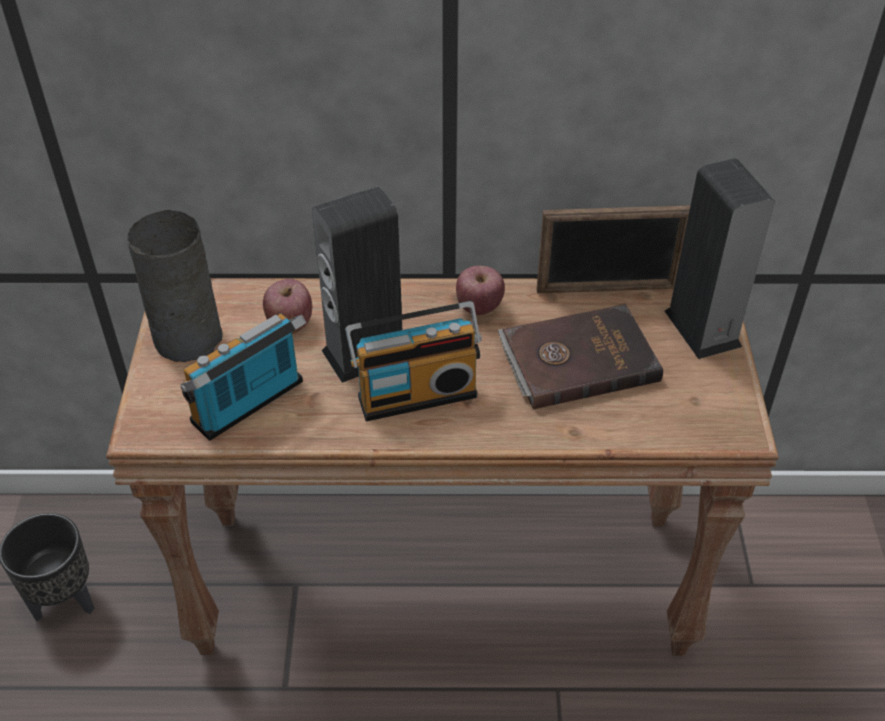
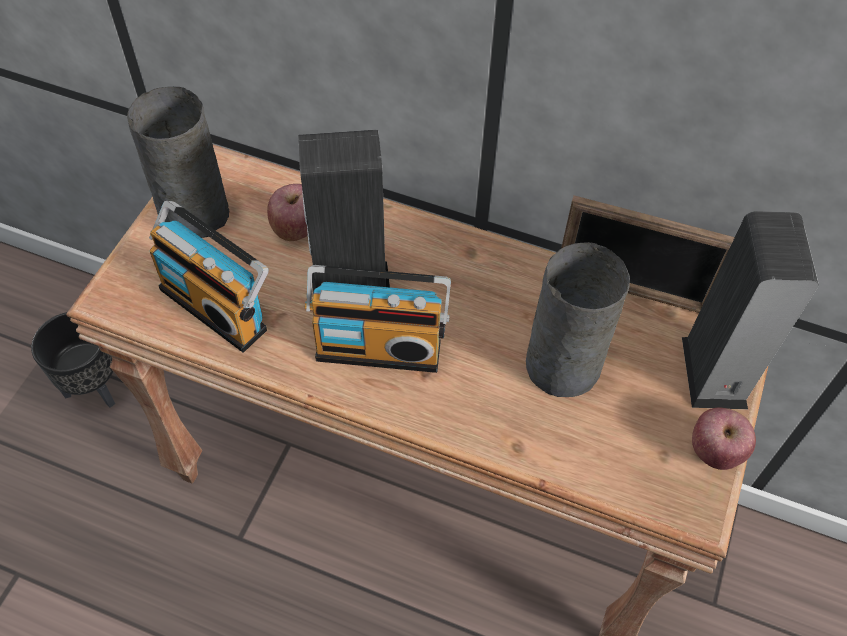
camera: 20 degrees right, 10 degrees up
(251, 405) = (218, 306): radio -> radio turned 120 degrees counterclockwise
(479, 307) = (488, 269): apple -> apple (714, 451)
(577, 359) = (561, 363): brown book -> grey vase

